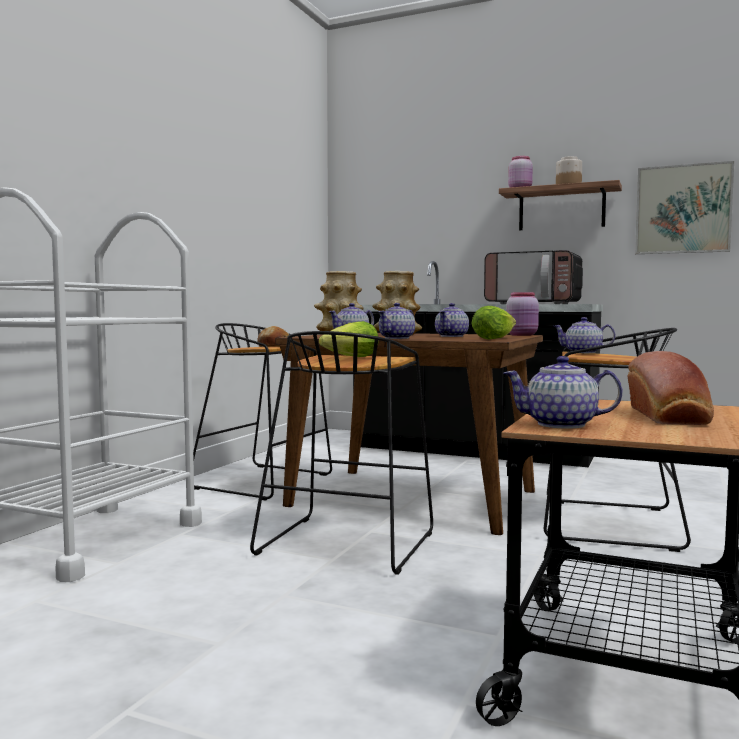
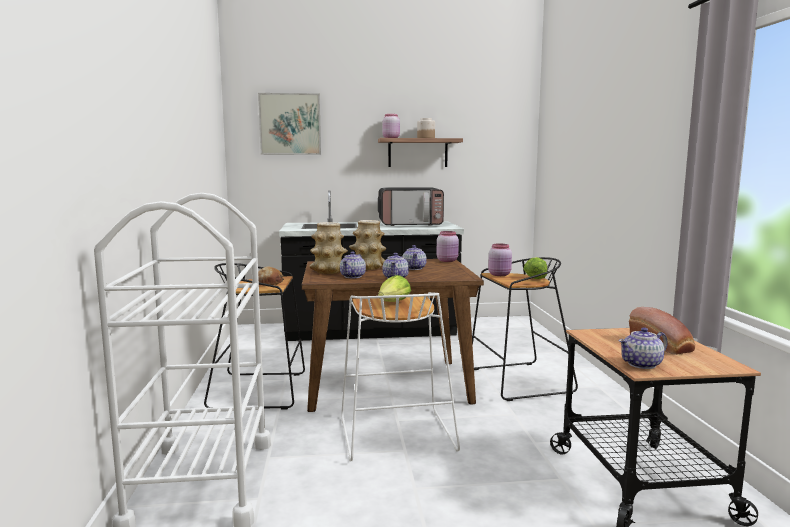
camera: 30 degrees left, 5 degrees up
(346, 542) = (394, 433): black stool -> white stool
(493, 339) = (457, 273): lettuce -> lettuce (534, 277)
(583, 352) = (500, 275): teapot -> pink jar
(683, 209) = (494, 158): picture -> picture (290, 124)

